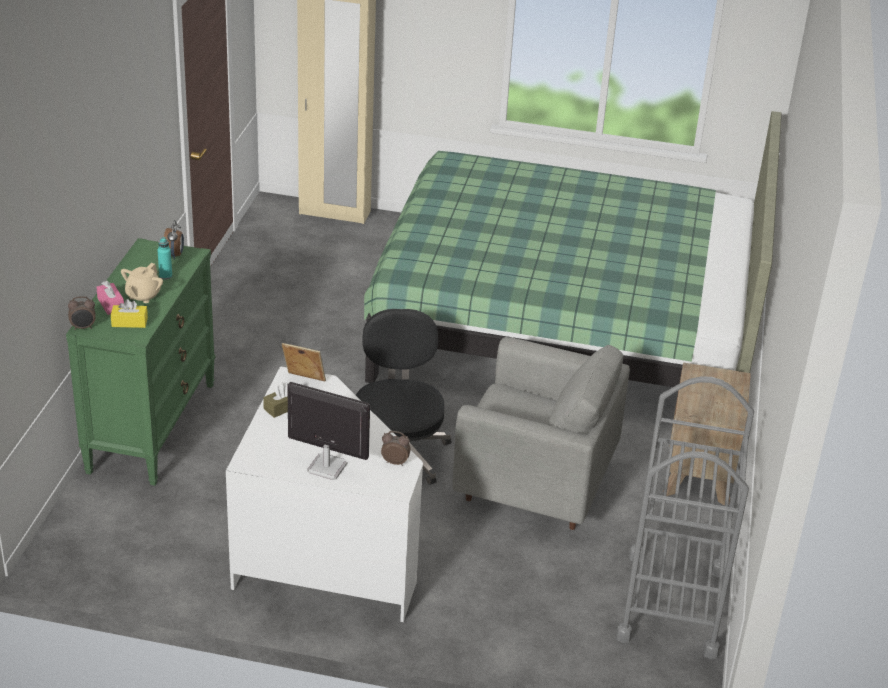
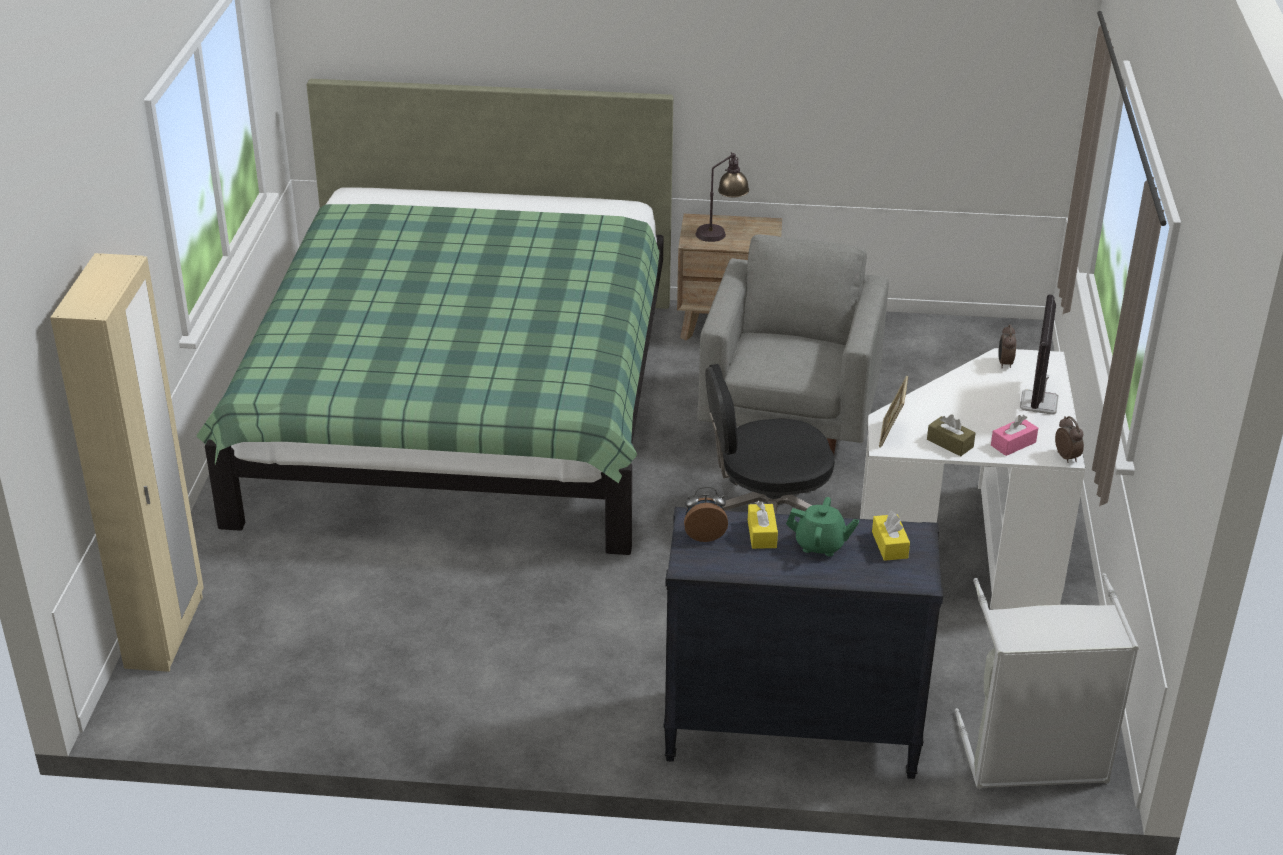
camera: 95 degrees left, 0 degrees up
(76, 534) = (1033, 760): none -> grey laundry basket
(83, 327) = (922, 583): alarm clock -> alarm clock (1067, 457)
(111, 304) = (855, 569): pink tissue box -> pink tissue box (1013, 444)
(143, 296) = (820, 545): beige teapot -> green teapot
(152, 426) = (789, 734): green dresser -> black dresser
(165, 276) = (762, 534): turquoise bottle -> yellow tissue box
(672, 604) = (929, 340): grey cart -> none
(714, 389) = (721, 232): none -> table lamp

